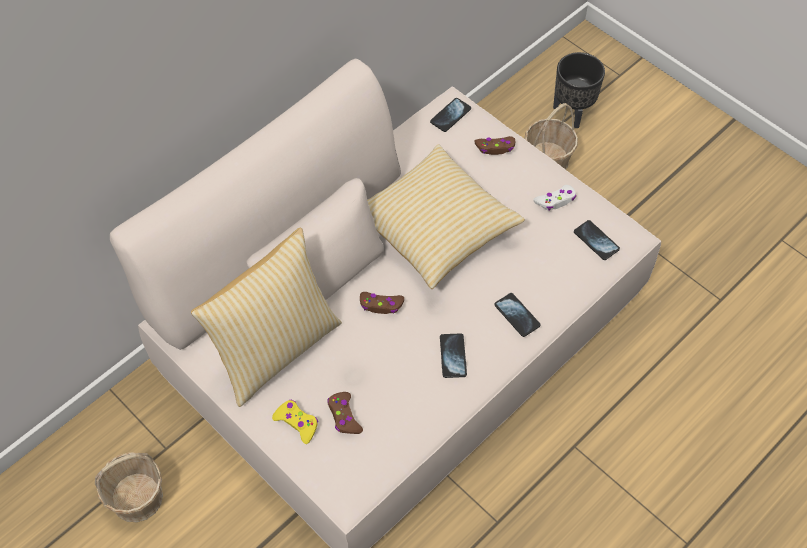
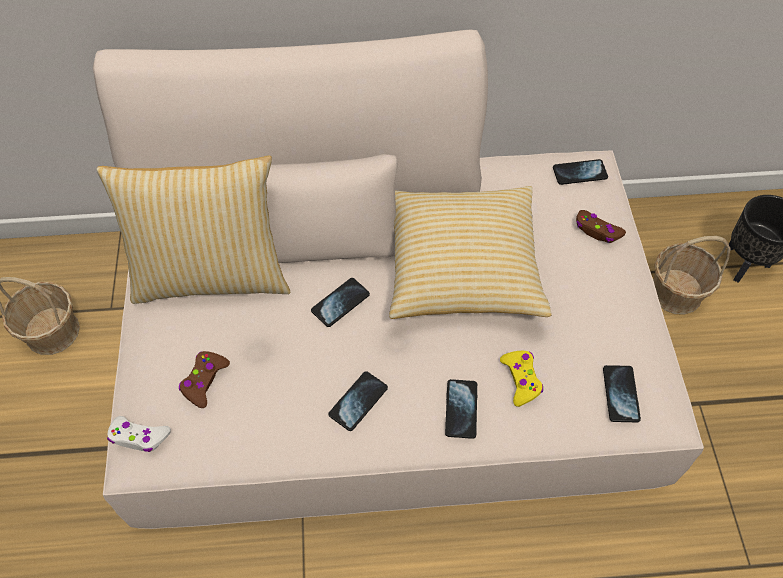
camera: 40 degrees right, 0 degrees up
(297, 423) = (161, 355): yellow game controller -> yellow game controller (521, 379)
(381, 305) = (340, 303): brown game controller -> phone
(555, 201) = (613, 323): white game controller -> white game controller (139, 437)

